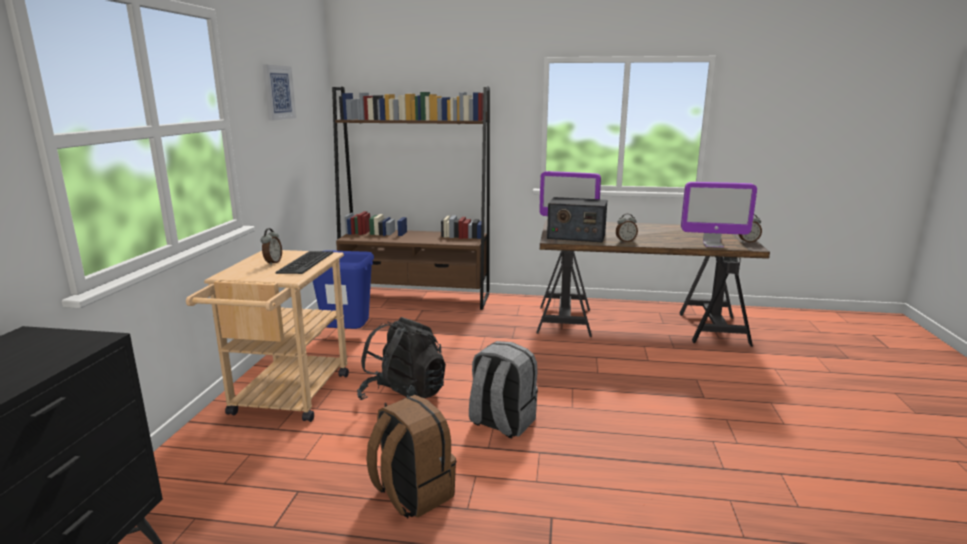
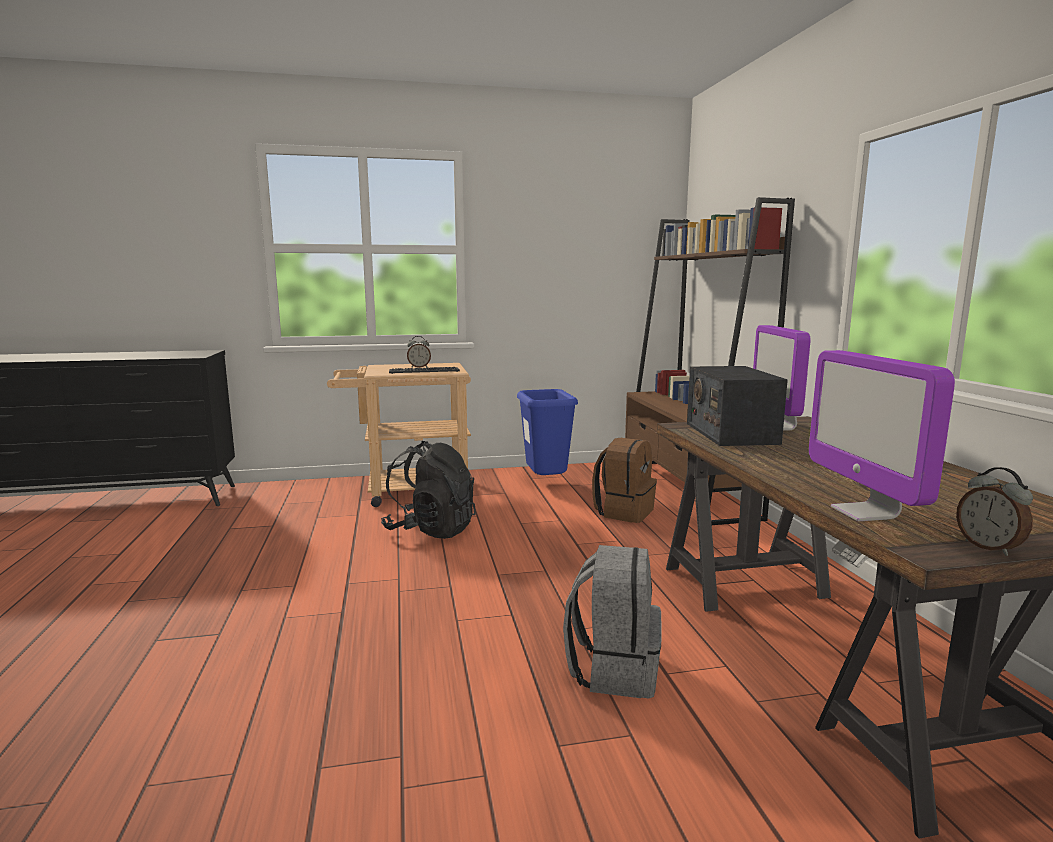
camera: 70 degrees right, 5 degrees down
(278, 92) = (558, 224): picture -> none
(411, 494) = (265, 563): brown backpack -> brown backpack (624, 512)
(501, 423) = (400, 582): grey backpack -> grey backpack (613, 669)
(625, 241) = (754, 456): alarm clock -> none

